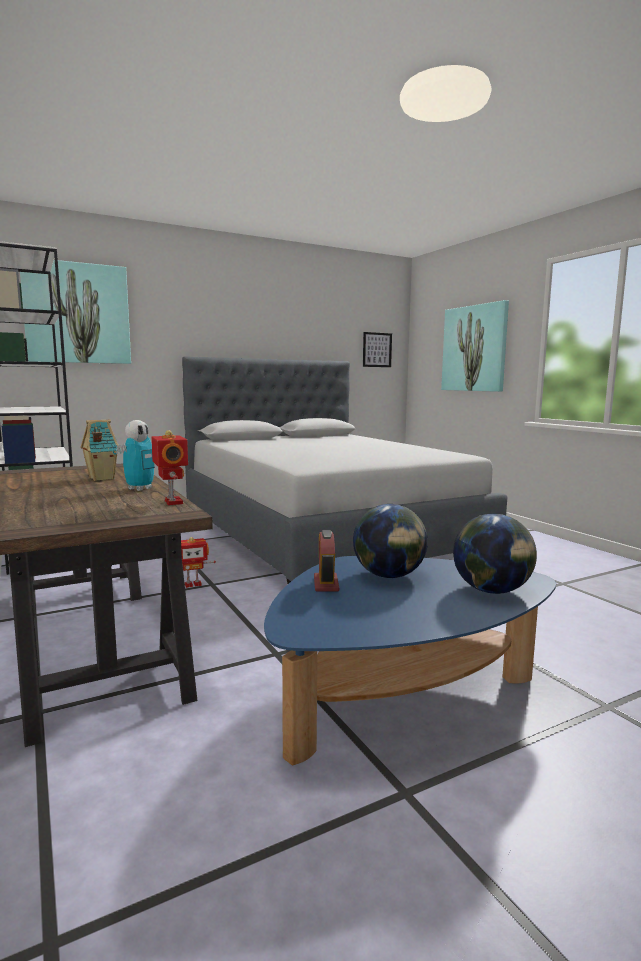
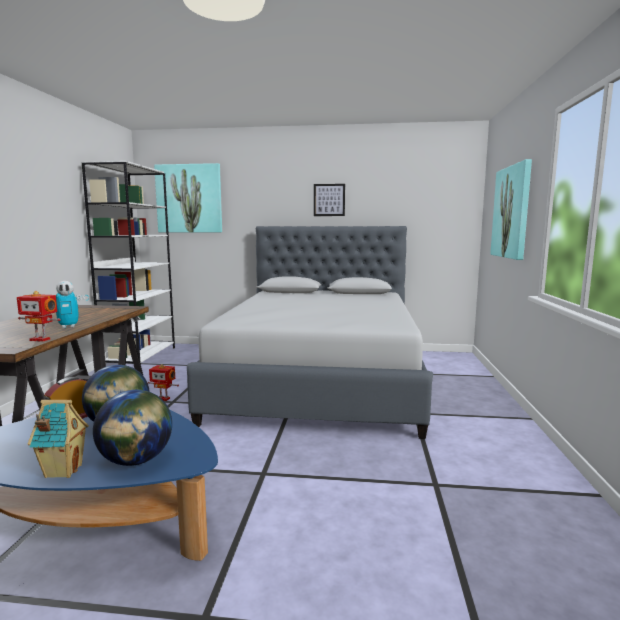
camera: 35 degrees right, 0 degrees up
(100, 478) = (84, 316): toy house -> toy house (62, 471)
(171, 502) = (41, 339): toy robot -> toy robot turned 90 degrees clockwise
(377, 350) = (443, 214): picture -> picture (329, 200)

